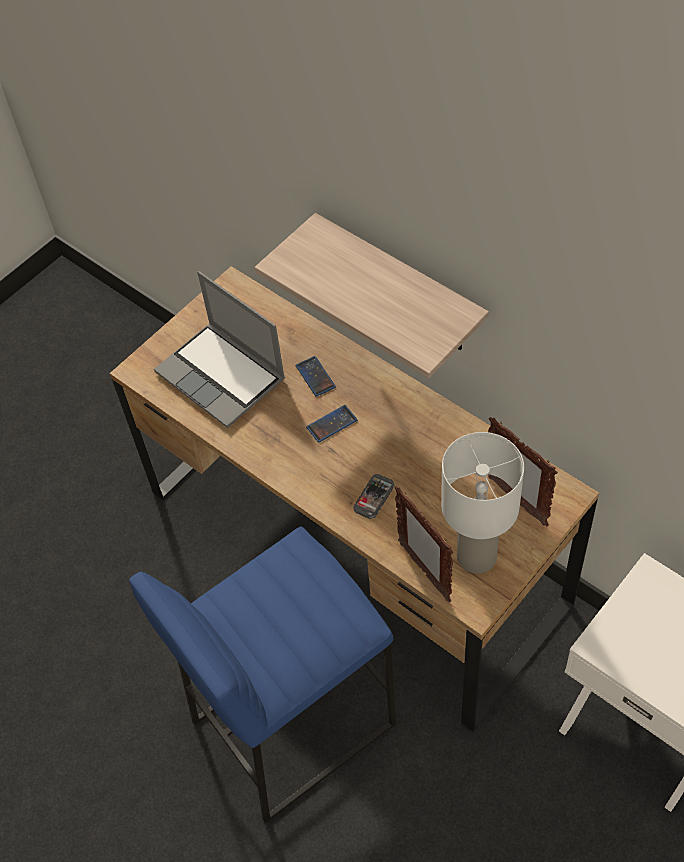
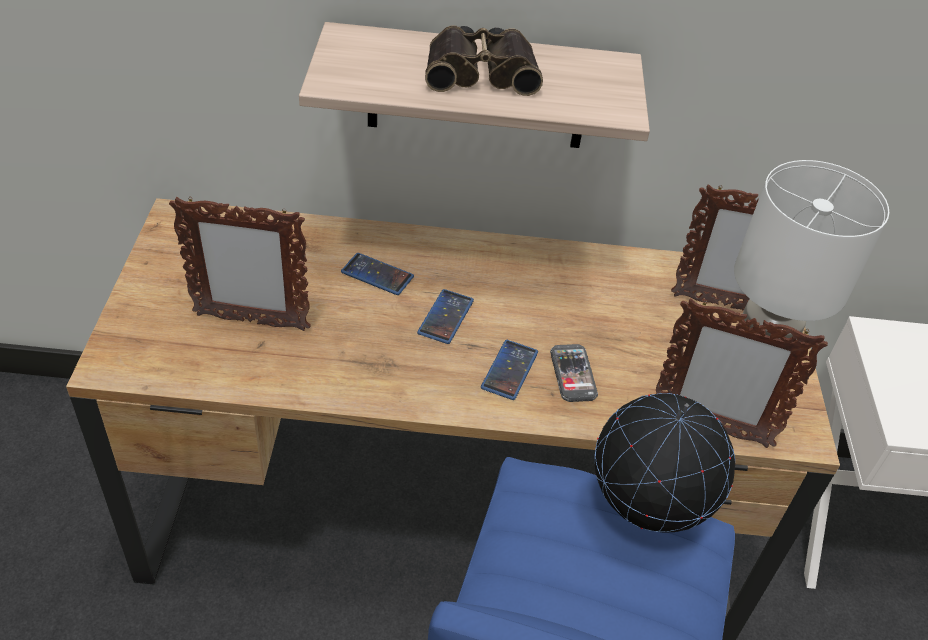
camera: 45 degrees left, 10 degrees down
(223, 376) = (250, 321): laptop -> picture frame
(337, 595) = (645, 511): none -> globe
(339, 476) = (509, 370): none -> phone
(371, 288) = (481, 71): none -> binoculars

